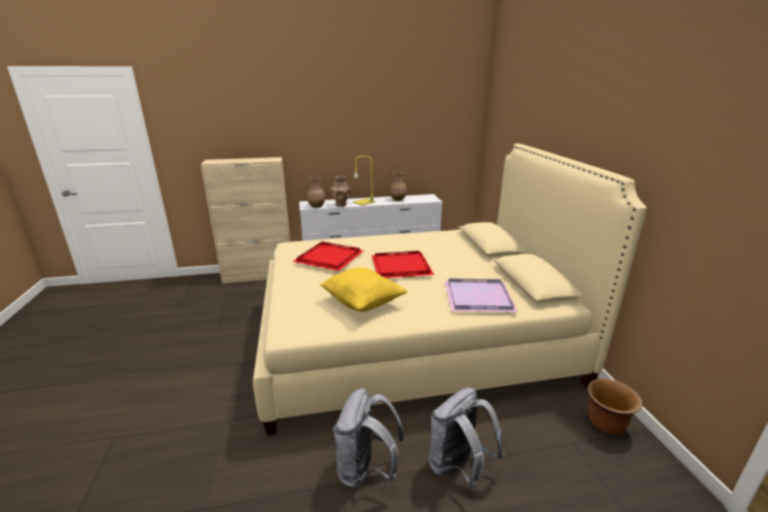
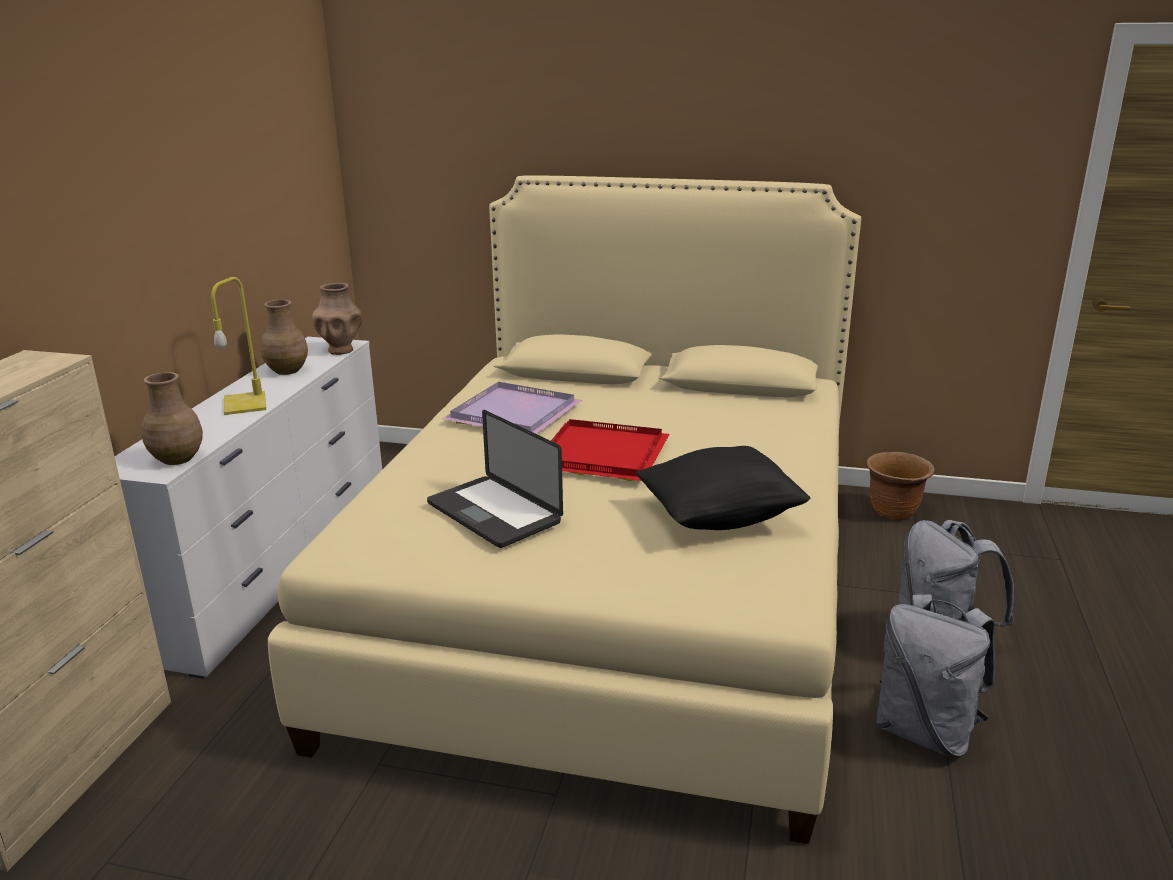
camera: 65 degrees left, 0 degrees up
(329, 258) = (493, 513): red tray -> laptop
(341, 205) = (222, 430): brown vase -> brown vase (341, 350)
(363, 303) = (720, 517): yellow pillow -> black pillow
(480, 298) = (765, 426): purple tray -> purple tray (516, 413)

